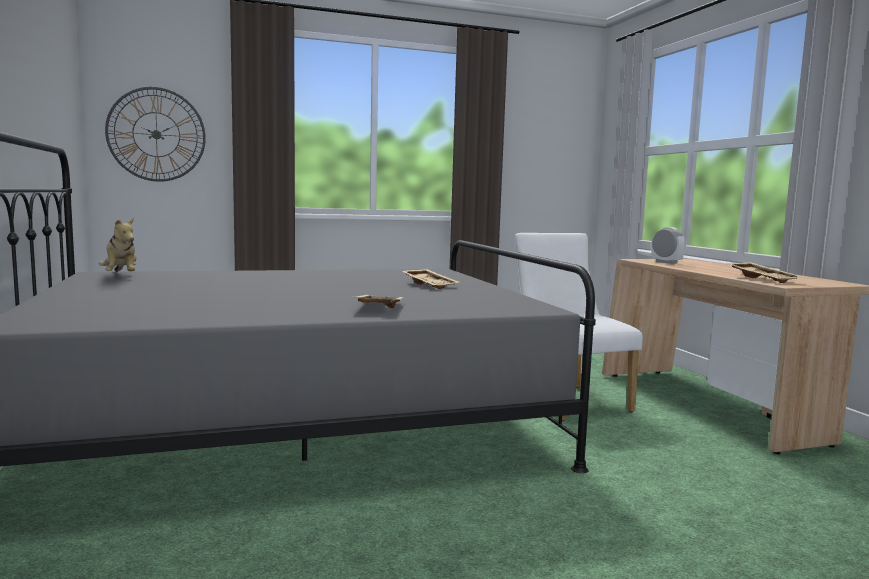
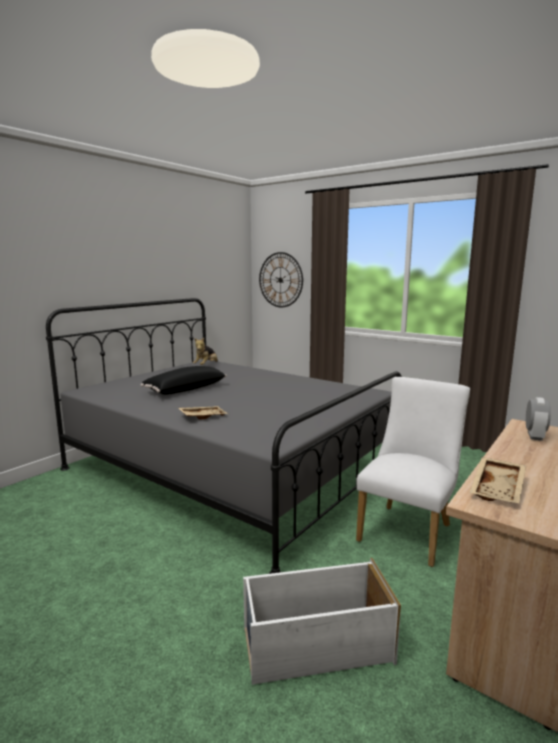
camera: 55 degrees right, 5 degrees up
(222, 296) = (185, 389): none -> black pillow
(430, 285) = (305, 406): beige tray -> none
(711, 486) = (315, 646): none -> white storage box

